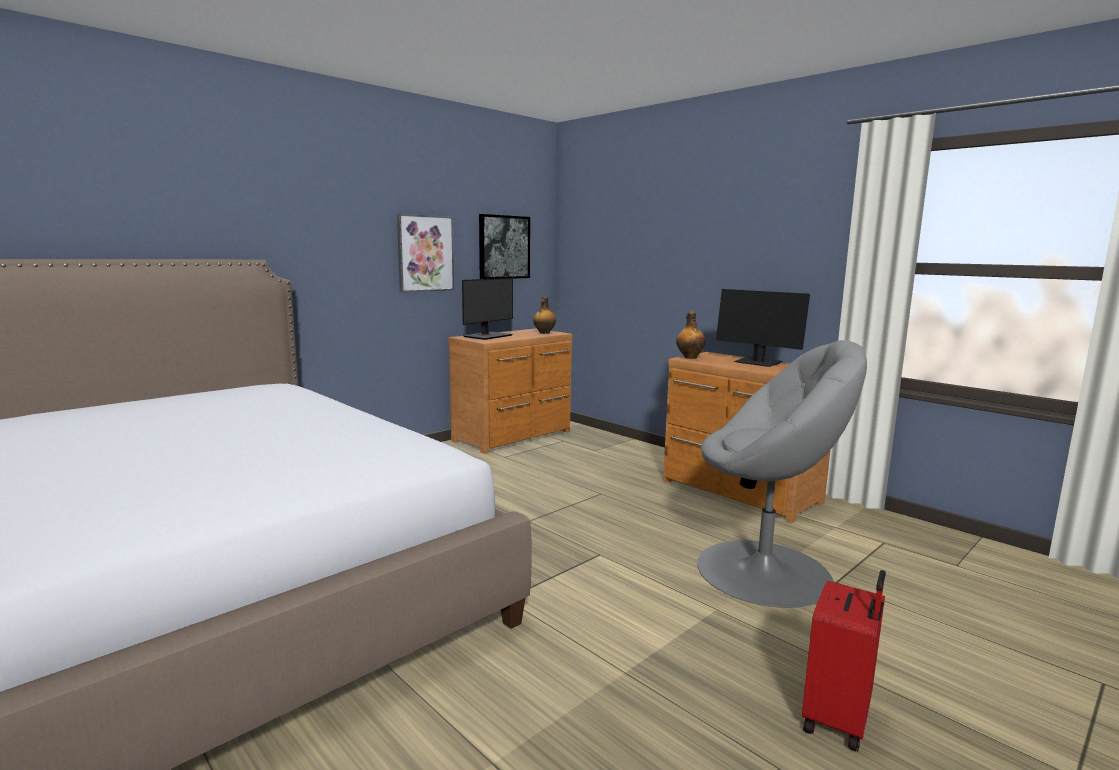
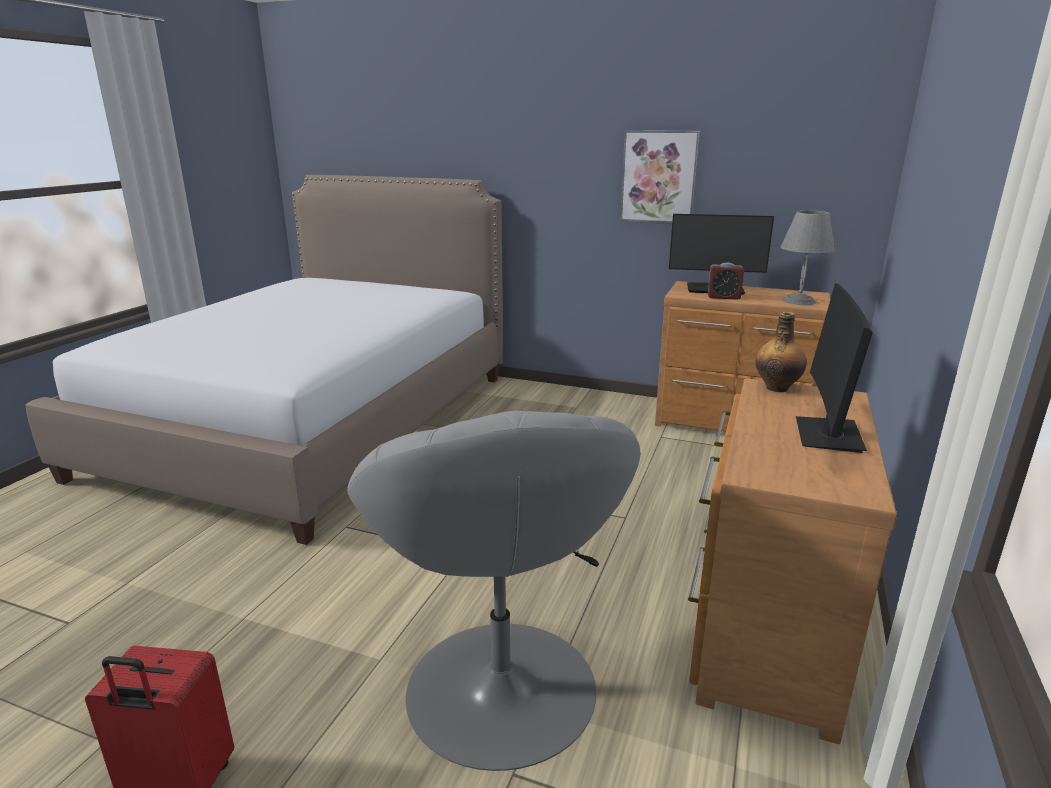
camera: 65 degrees right, 10 degrees up
(504, 247) = (787, 171): picture -> none
(510, 338) = (723, 297): none -> alarm clock
(544, 333) = (798, 301): bottle -> grey table lamp

